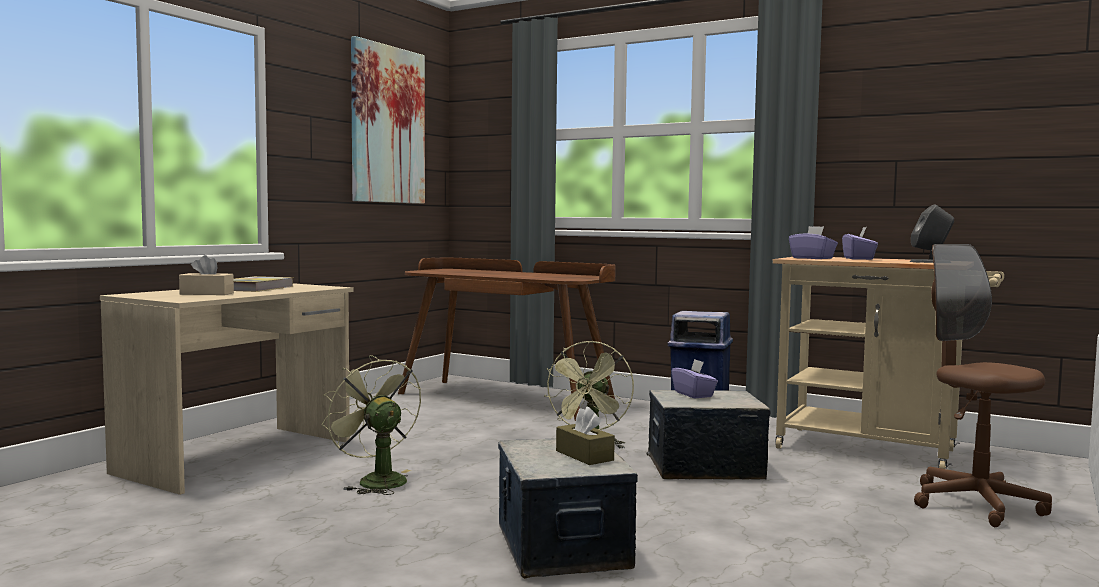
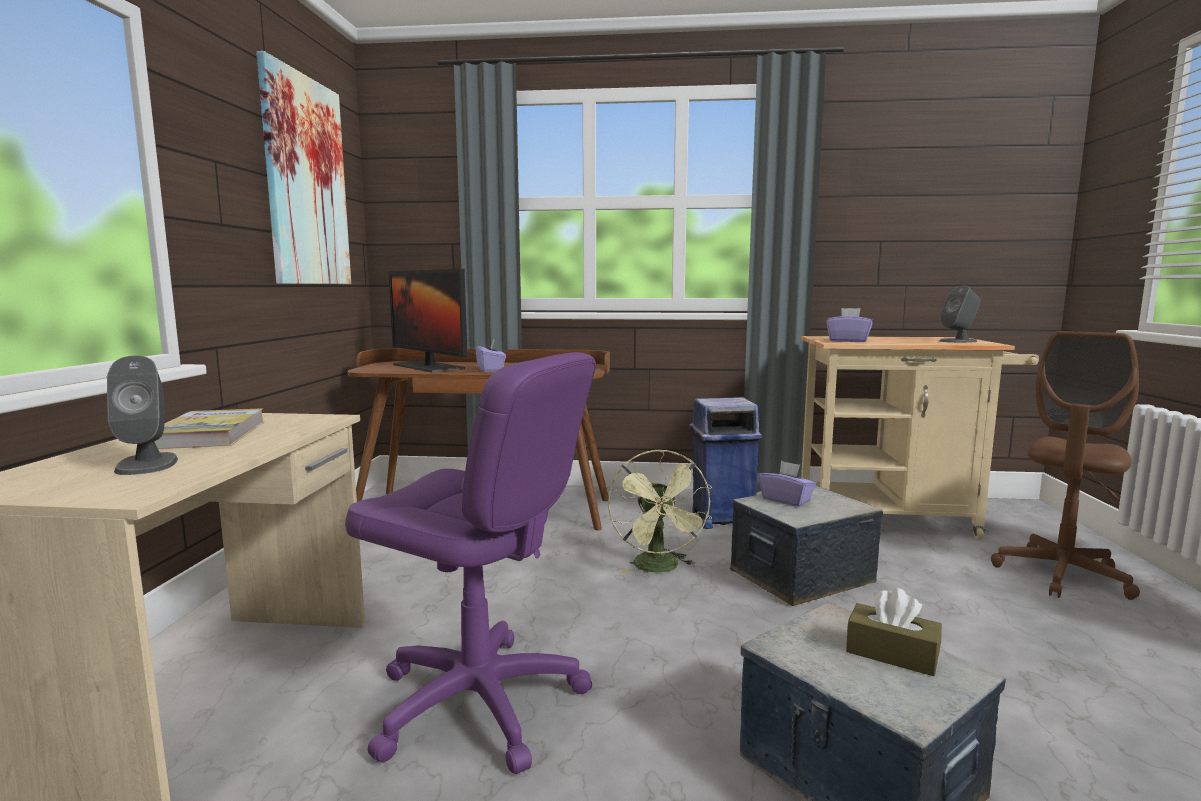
camera: 25 degrees left, 5 degrees up
(207, 293) = (147, 464): beige tissue box -> grey speaker
(375, 480) = (478, 702): green fan -> purple office chair
(467, 272) = (428, 367): none -> monitor
(859, 259) = (880, 339): purple tissue box -> purple tissue box (491, 370)
(975, 504) = (1062, 576): brown office chair -> brown office chair turned 90 degrees counterclockwise

